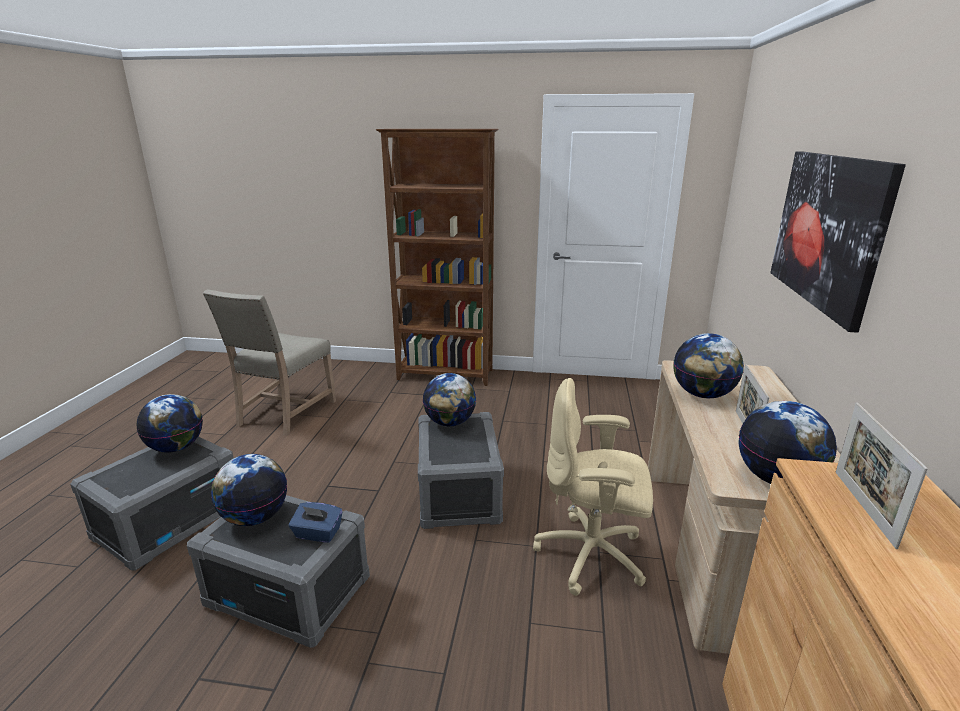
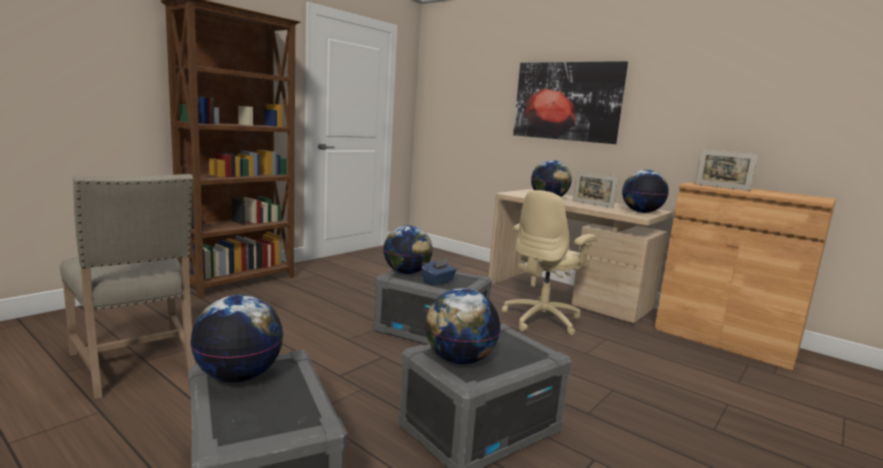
camera: 60 degrees left, 10 degrees down
(317, 534) = (513, 341): blue tissue box -> blue tissue box (438, 282)

